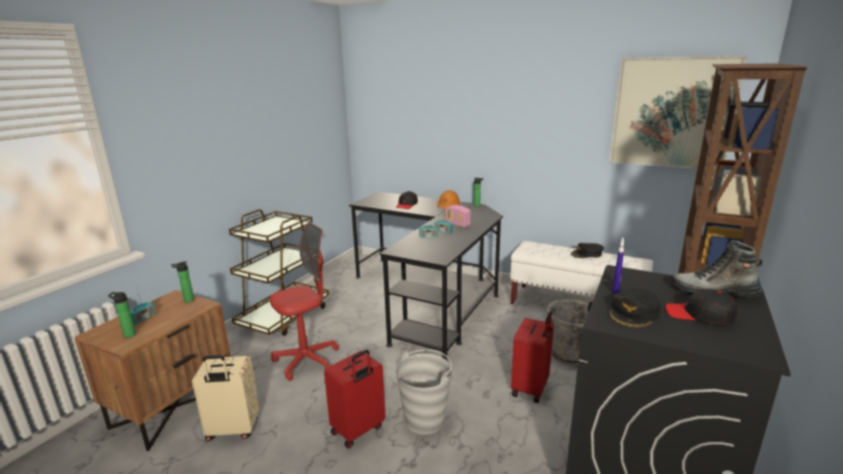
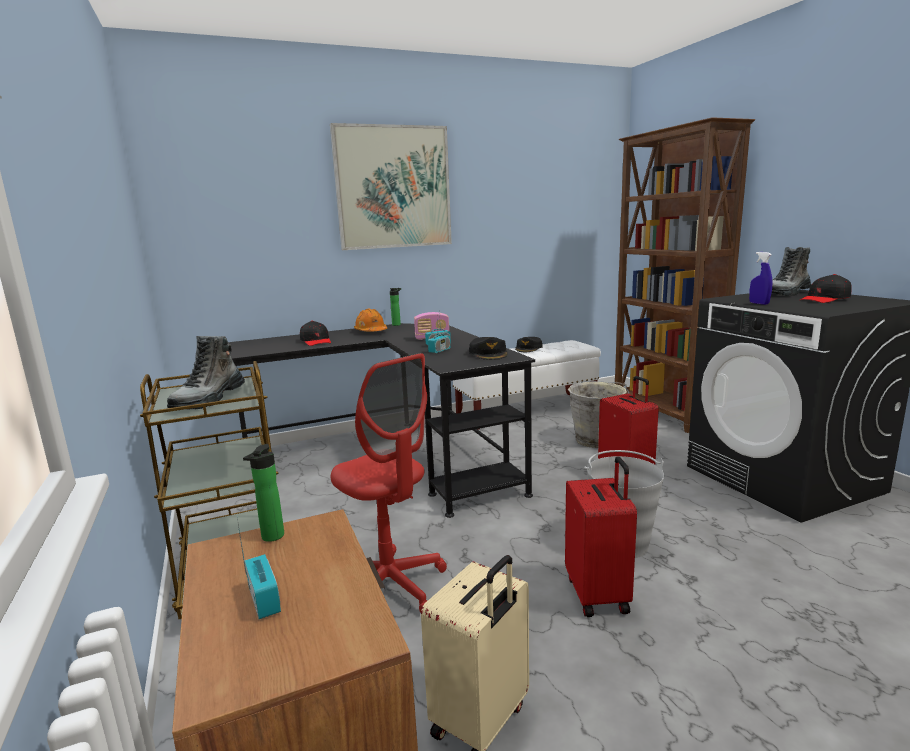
camera: 50 degrees left, 5 degrees down
(128, 335) = (316, 629): bottle -> none
(269, 229) = (209, 399): none -> boot
(307, 360) = (390, 586): red office chair -> red office chair turned 135 degrees clockwise
(634, 314) = (811, 306): black cap -> black cap (489, 353)
(672, 113) = (567, 193): picture -> picture (393, 187)

